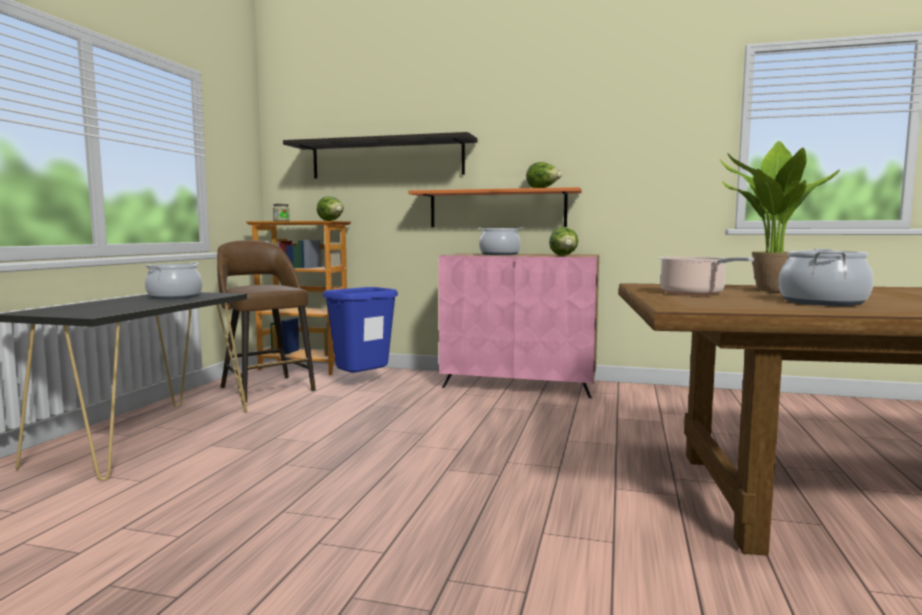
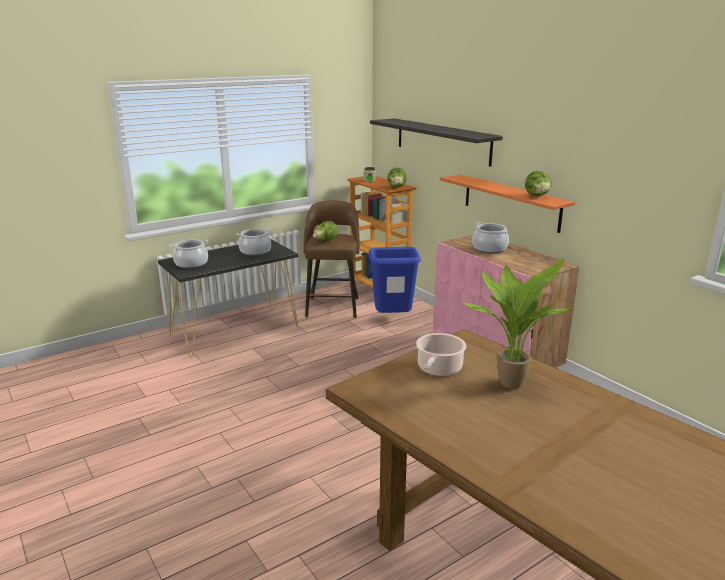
camera: 40 degrees right, 15 degrees up
(564, 255) = (524, 267): lettuce -> lettuce (325, 241)
(823, 302) = (465, 415): cooking pot -> cooking pot (191, 264)

